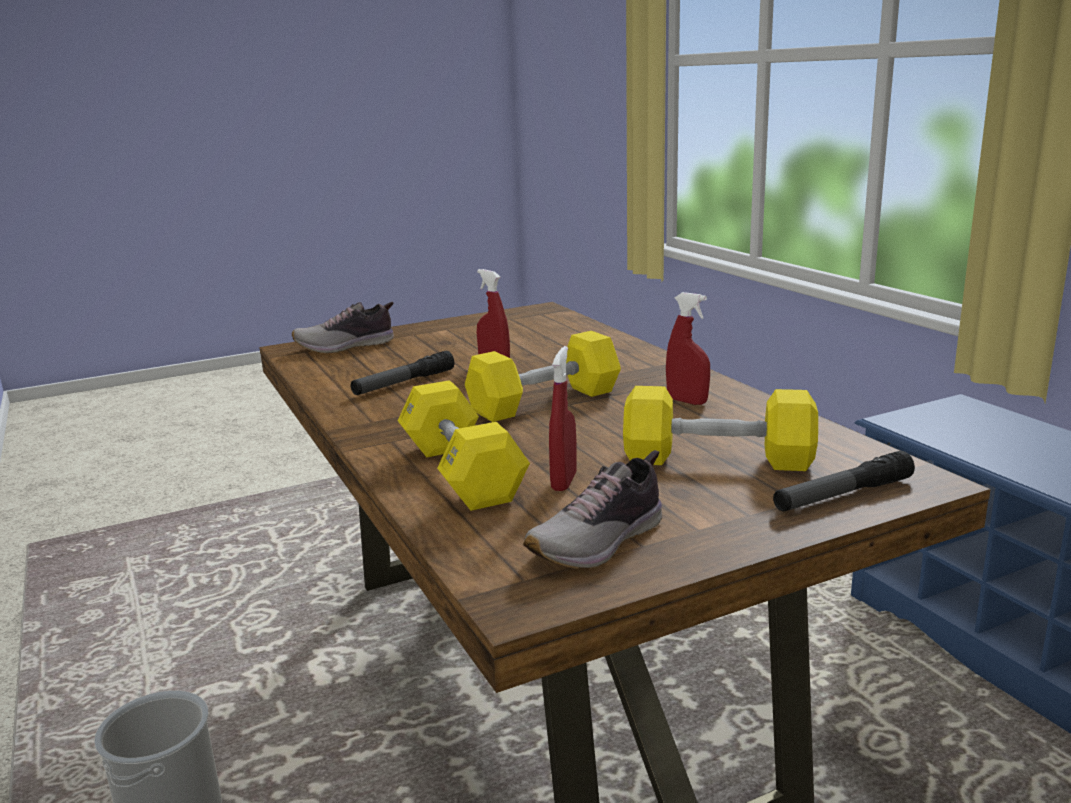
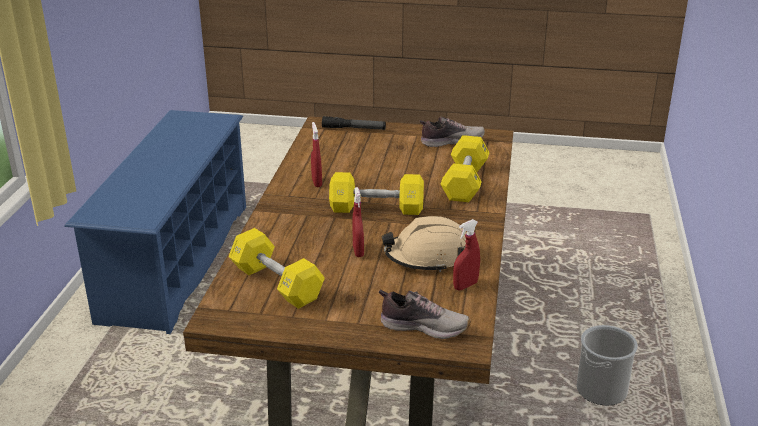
camera: 145 degrees left, 10 degrees up
(404, 383) = (428, 256): flashlight -> beige hard hat
(564, 481) = (432, 164): red spray bottle -> red spray bottle (465, 285)
(717, 459) = (364, 153): yellow dumbbell -> yellow dumbbell (276, 283)

